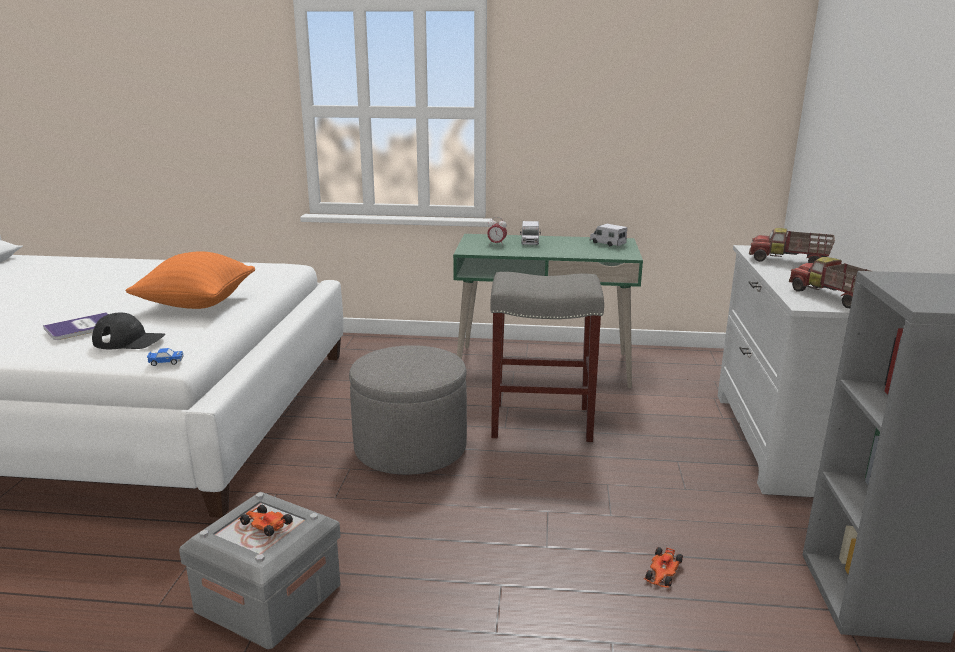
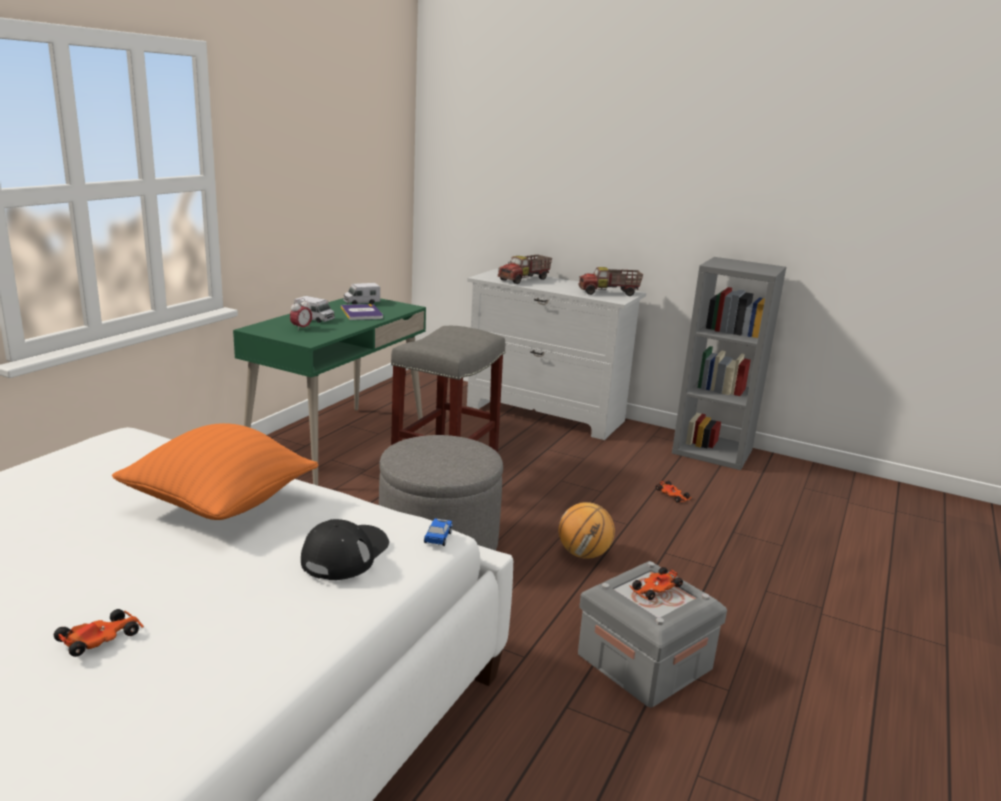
camera: 70 degrees left, 0 degrees up
(37, 316) = (101, 639): none -> toy car
(82, 327) = (241, 589): book -> book (362, 313)
(452, 527) = (584, 554): none -> basketball

